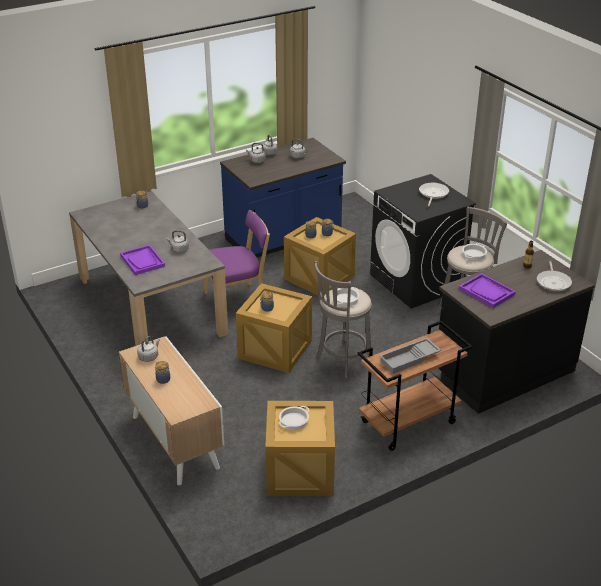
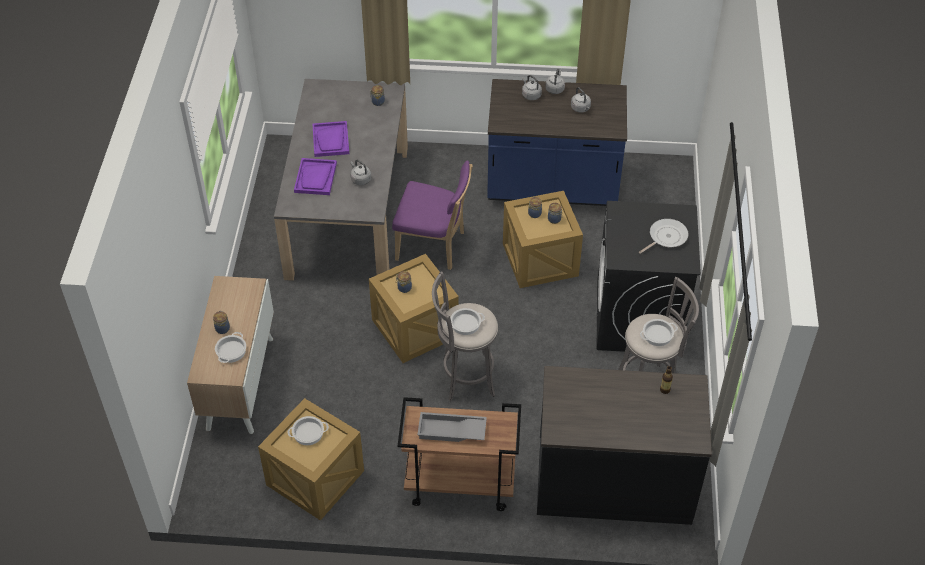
camera: 35 degrees right, 15 degrees up
(149, 356) = (233, 296): grey kettle -> none
(186, 390) = (231, 351): none -> cooking pot
(487, 292) = (584, 399): purple tray -> purple tray (331, 140)
(553, 282) = (669, 426): frying pan -> none

